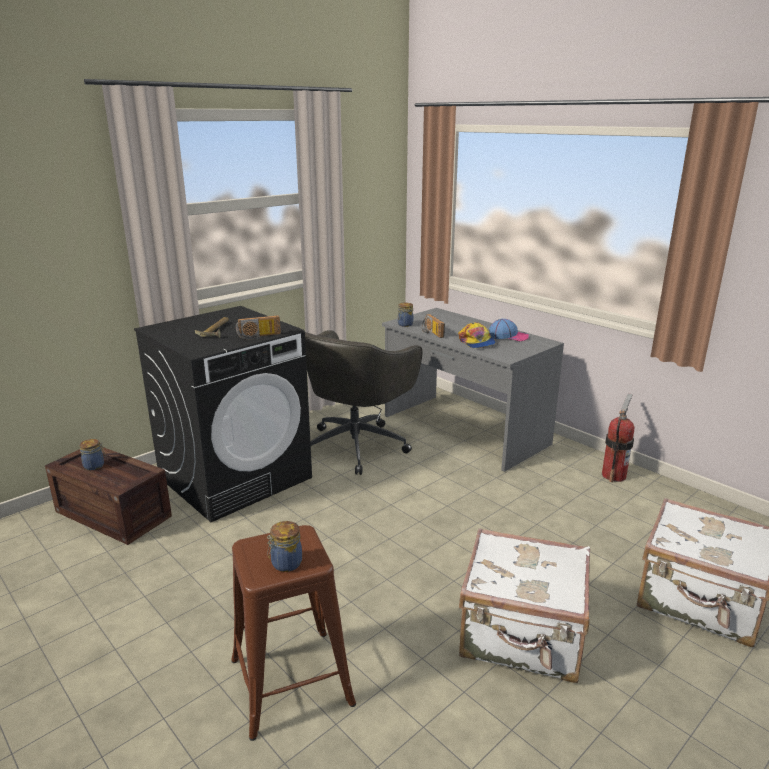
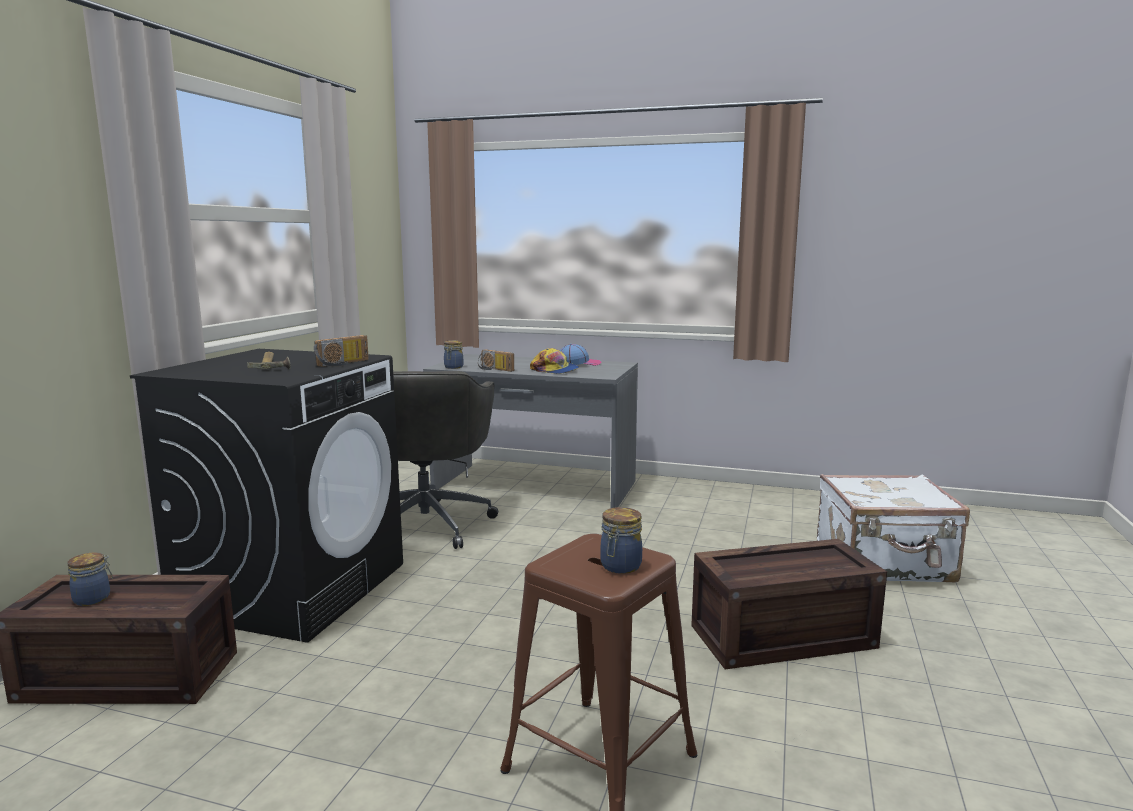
camera: 30 degrees left, 10 degrees down
(522, 636) = (783, 635): white suitcase -> crate
(613, 475) = (715, 493): fire extinguisher -> none

